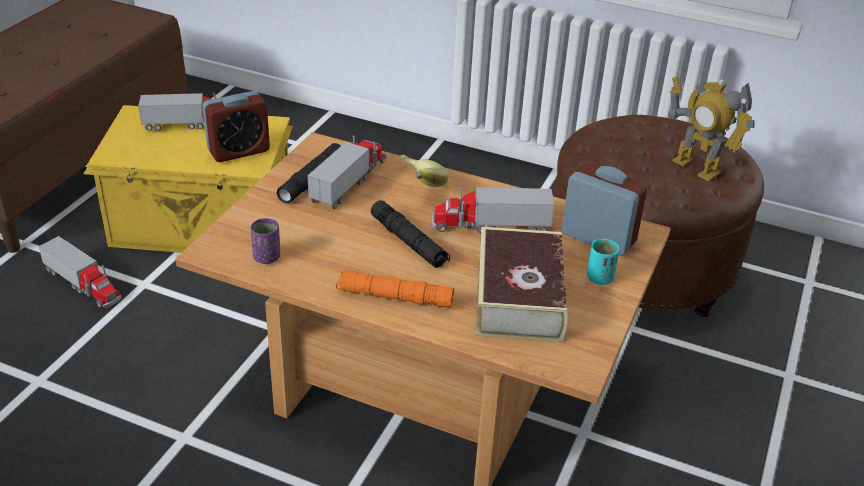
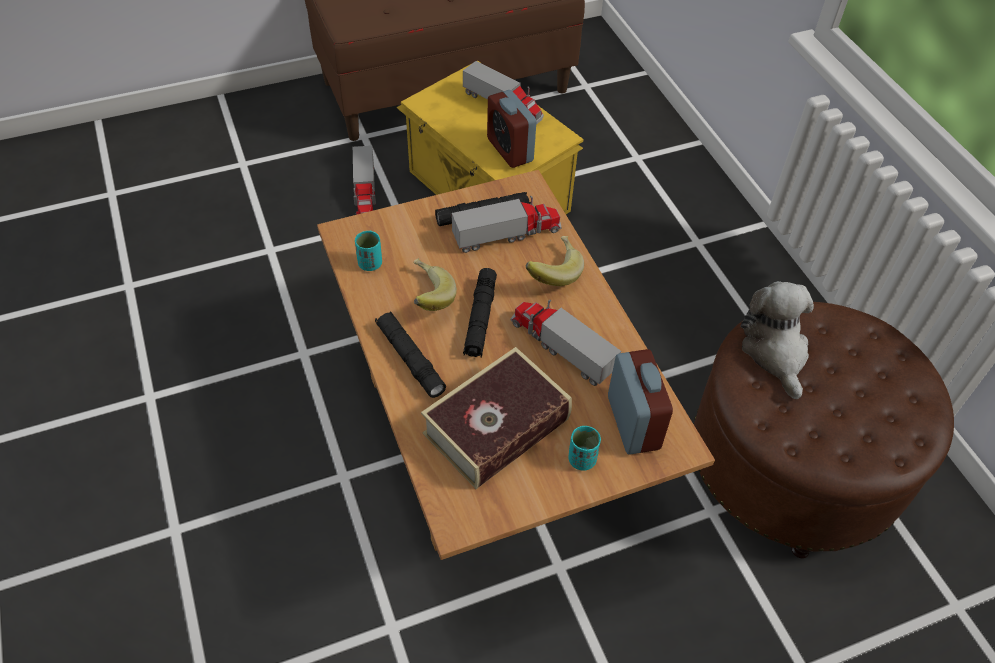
camera: 45 degrees right, 15 degrees up
(239, 151) = (510, 150): alarm clock -> alarm clock turned 45 degrees clockwise
(267, 258) = (370, 264): purple cup -> turquoise cup
(347, 253) = (426, 297): none -> banana
(394, 297) = (410, 359): orange flashlight -> black flashlight
(606, 161) = (775, 352): none -> plush toy
(696, 167) = (859, 417): toy robot -> none

